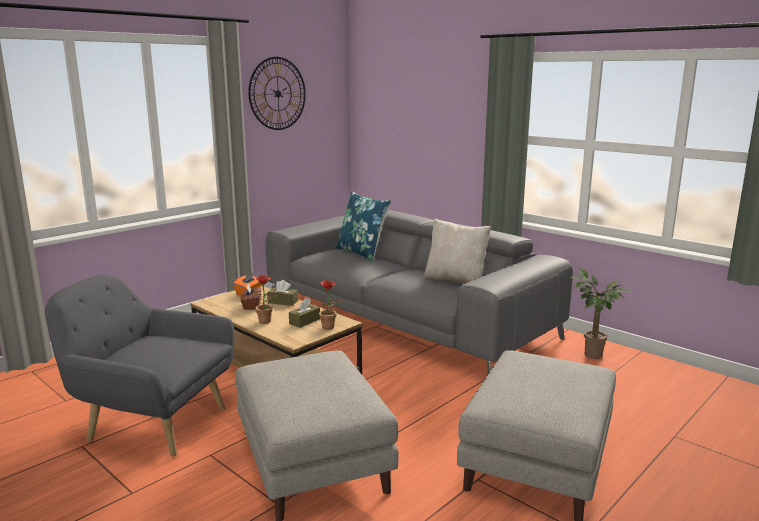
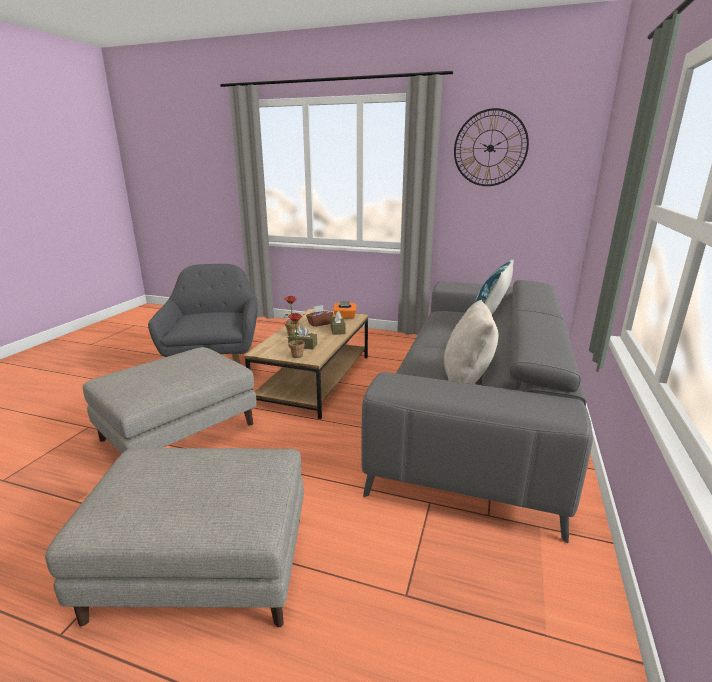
camera: 65 degrees right, 5 degrees up
(590, 355) = (540, 583): potted plant -> none

